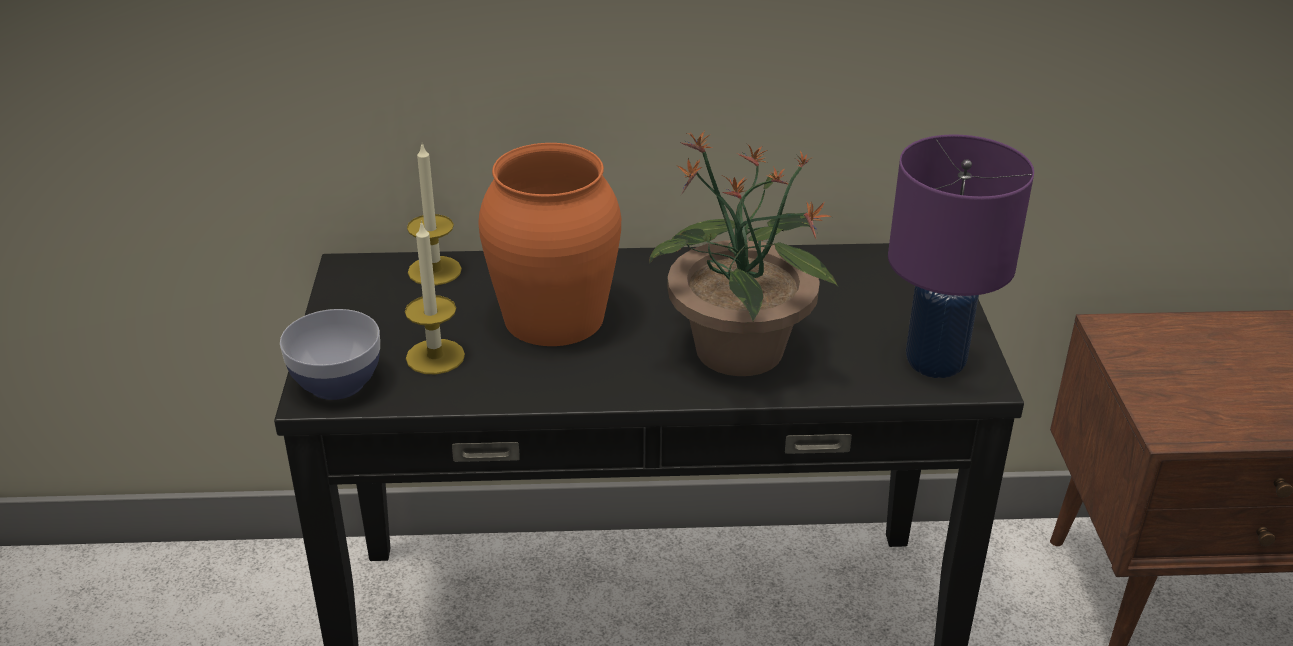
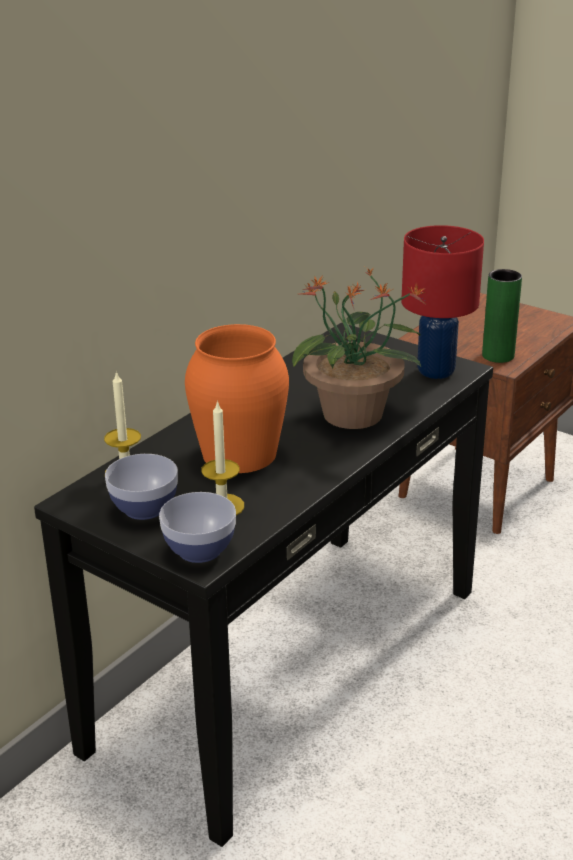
camera: 50 degrees left, 5 degrees down
(381, 313) = (144, 508): none -> bowl
(937, 365) = (438, 372): purple table lamp -> red table lamp
(1186, 412) = (498, 356): none -> green vase

